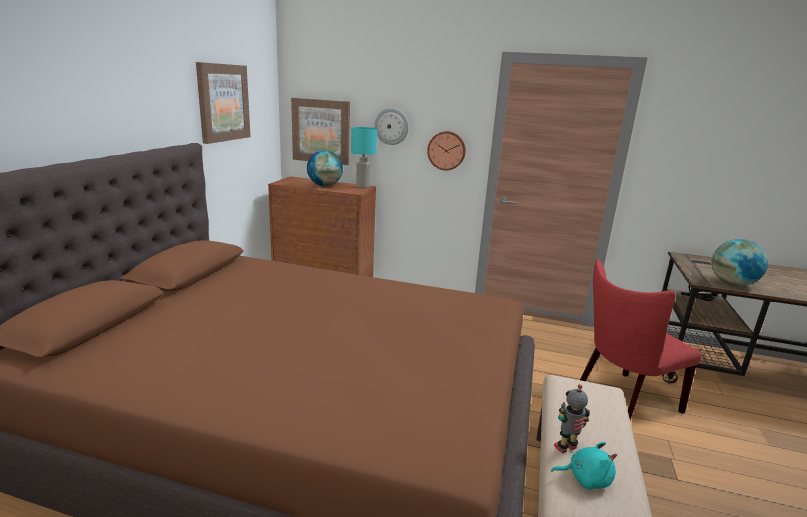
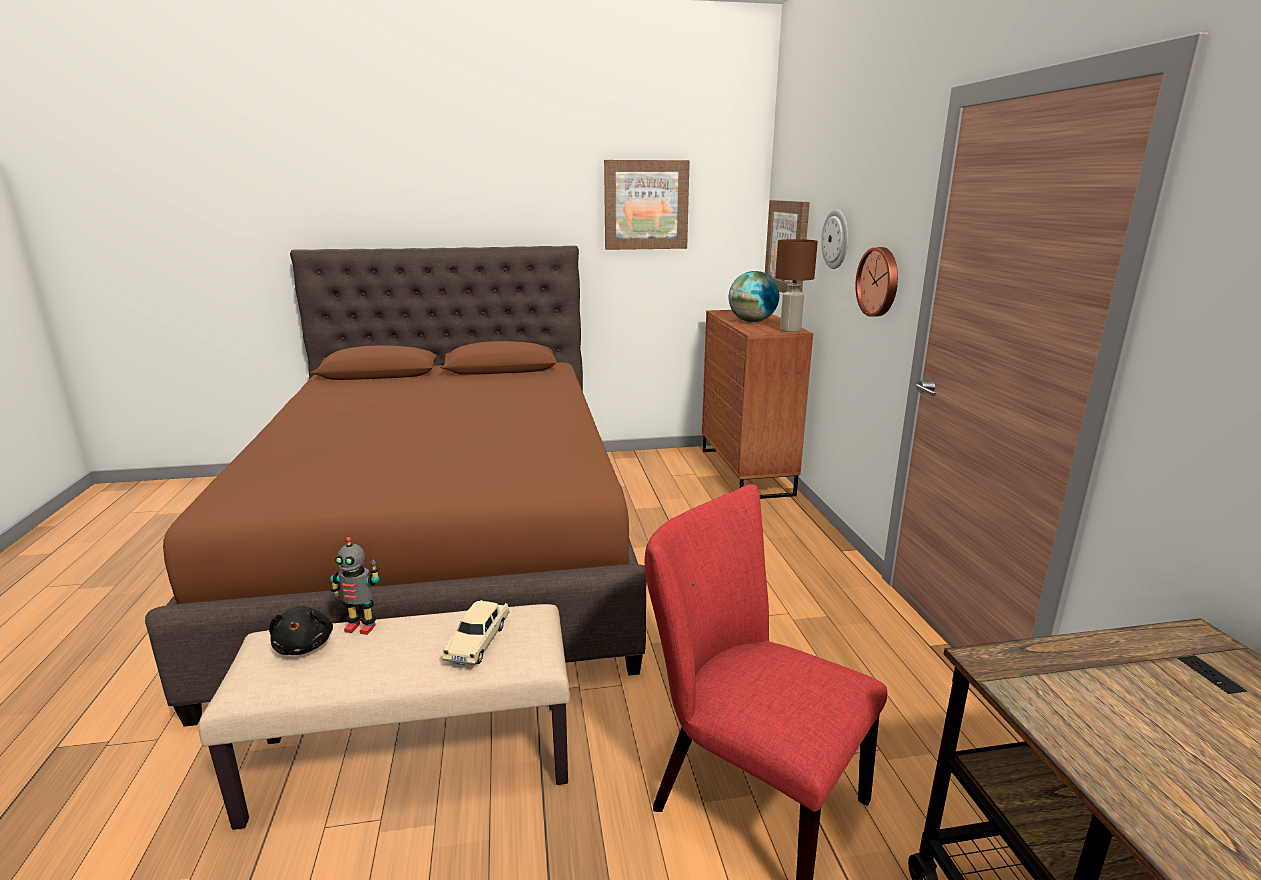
camera: 65 degrees right, 0 degrees up
(363, 187) = (790, 330): turquoise table lamp -> brown table lamp
(566, 448) = (361, 627): toy robot -> toy robot turned 150 degrees clockwise
(586, 478) = (305, 645): turquoise plush toy -> black plush toy
(595, 404) = (478, 642): none -> beige toy car
(732, 284) = (1081, 722): globe -> none

